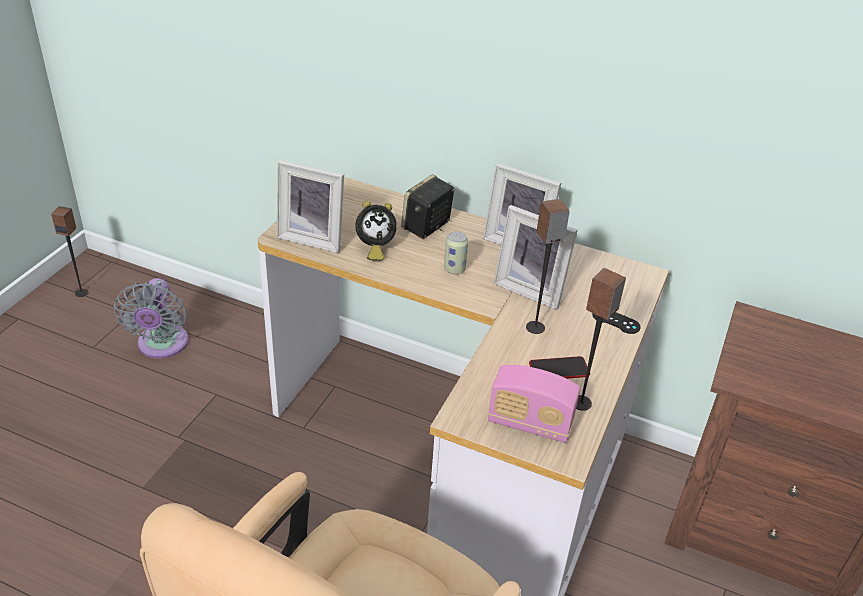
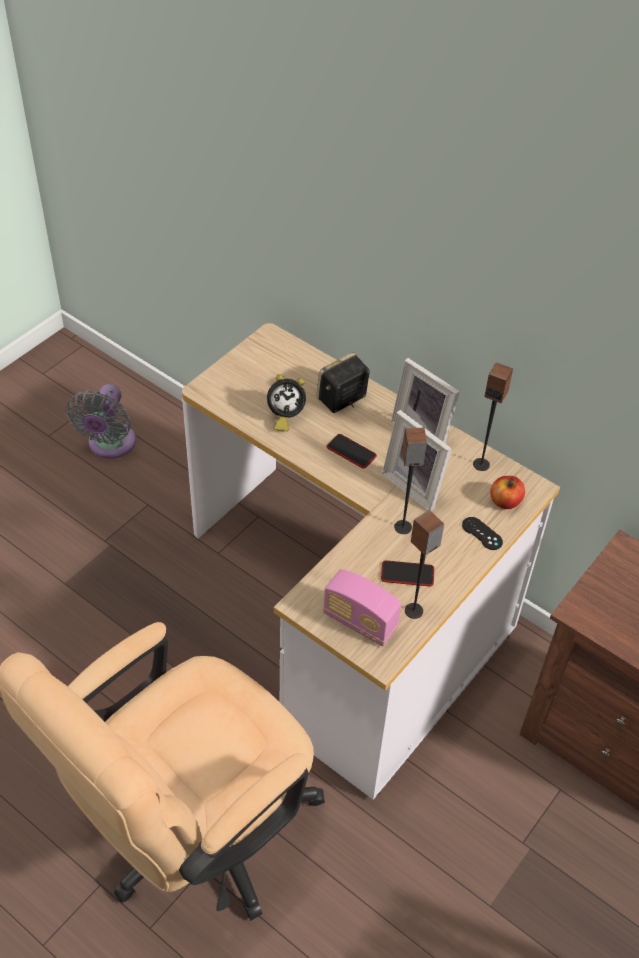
camera: 15 degrees right, 10 degrees up
(82, 292) = (49, 376): speaker -> speaker (481, 464)
(313, 238) = (232, 395): picture frame -> none
(454, 269) = (351, 452): can -> phone
(624, 290) = (505, 501): none -> apple

